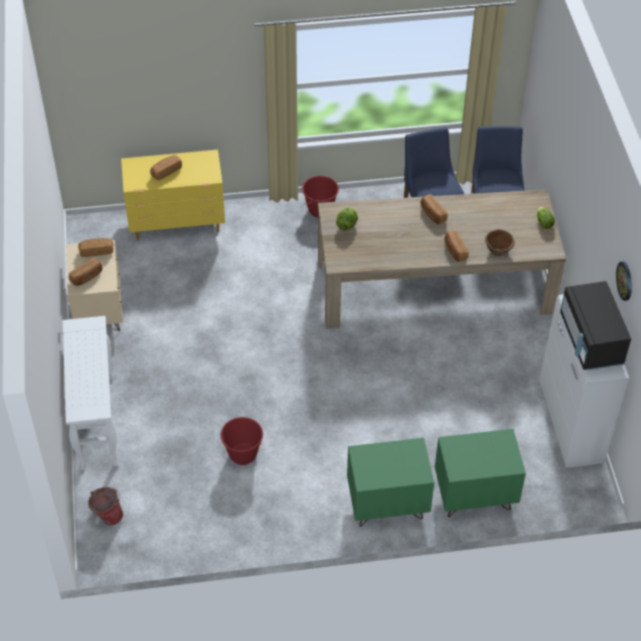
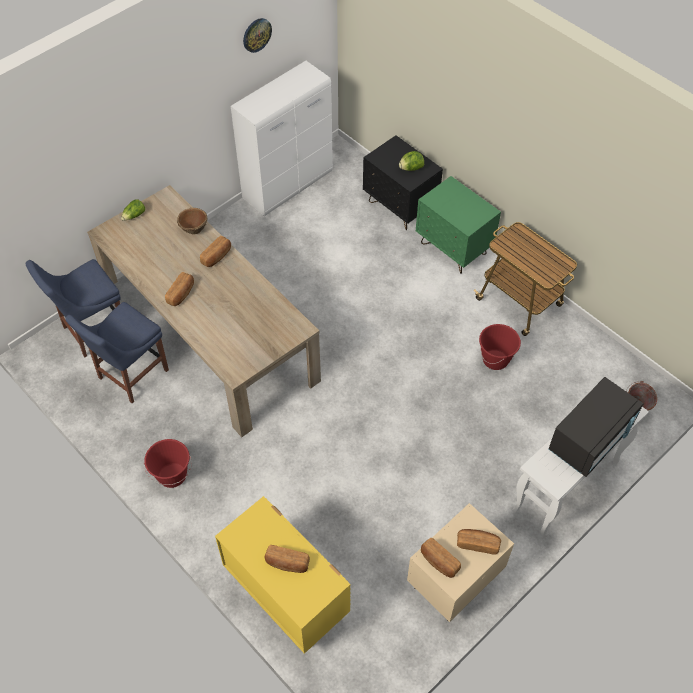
camera: 125 degrees left, 5 degrees up
(282, 514) = (520, 303): none -> cart
(347, 225) = (245, 349): lettuce -> lettuce (411, 168)
(474, 496) = (400, 207): green nightstand -> black nightstand
(590, 340) = (287, 90): black microwave -> black microwave (590, 439)

